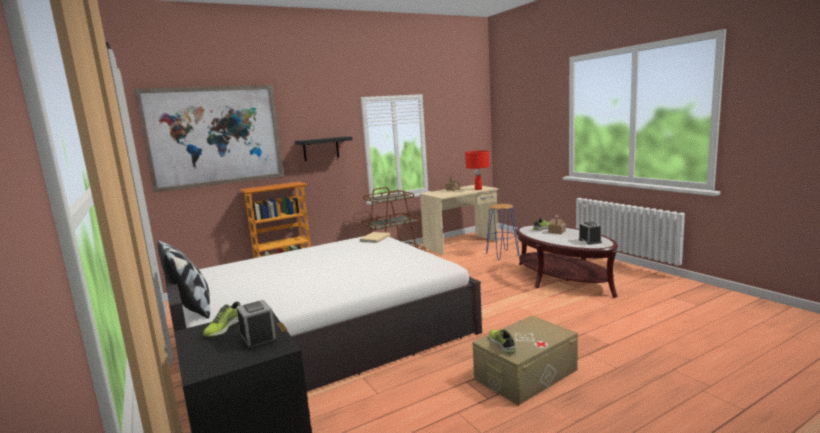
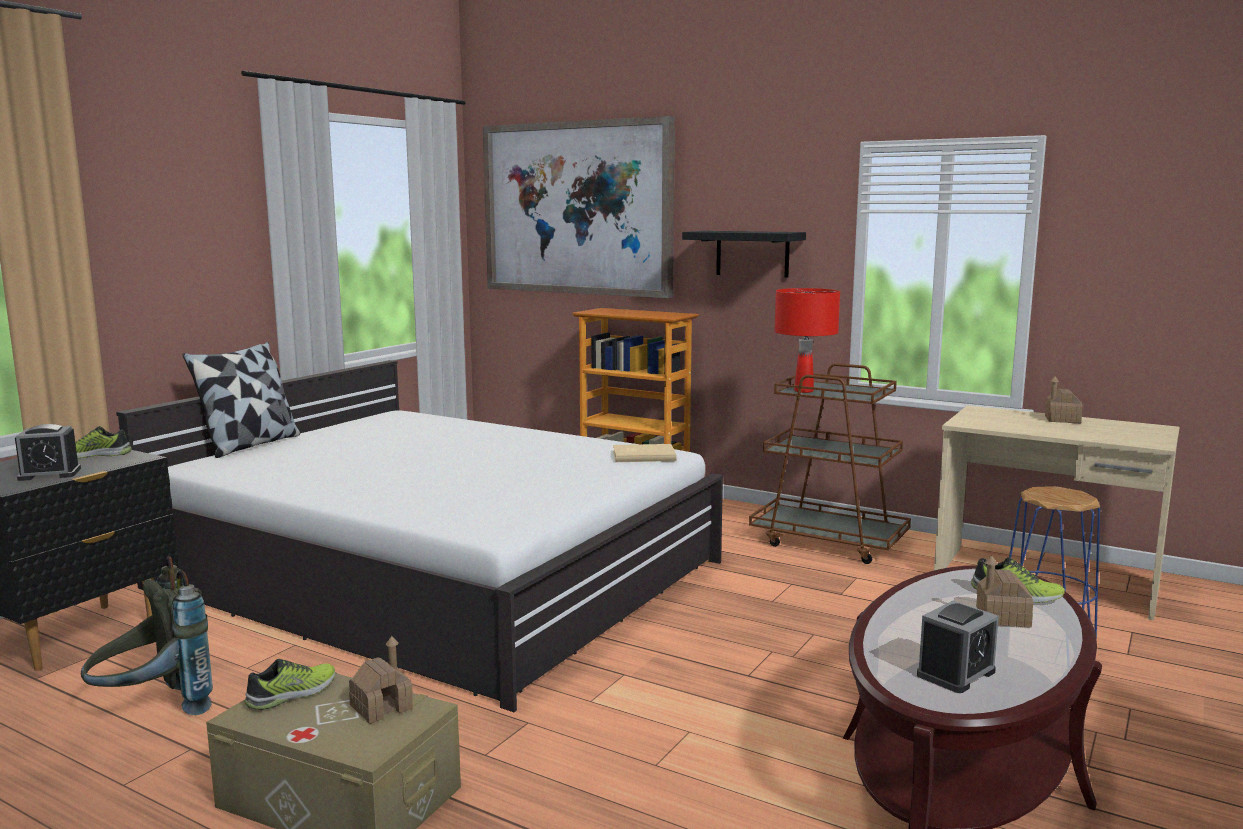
camera: 60 degrees right, 0 degrees up
(258, 339) = (49, 474): alarm clock -> alarm clock turned 45 degrees clockwise
(402, 424) = (154, 710): none -> grey backpack
(478, 189) = (1112, 437): red table lamp -> red table lamp (804, 391)
(526, 327) = (381, 707): none -> toy house

